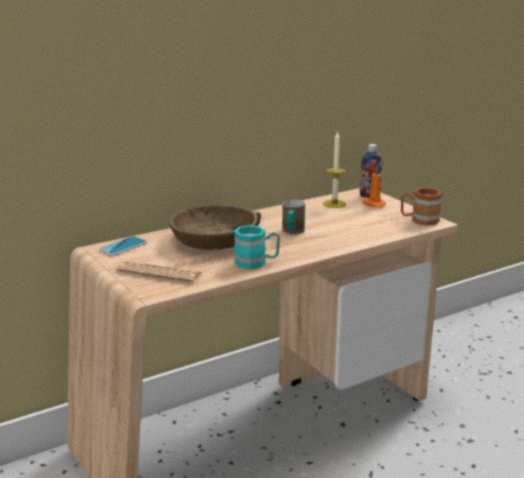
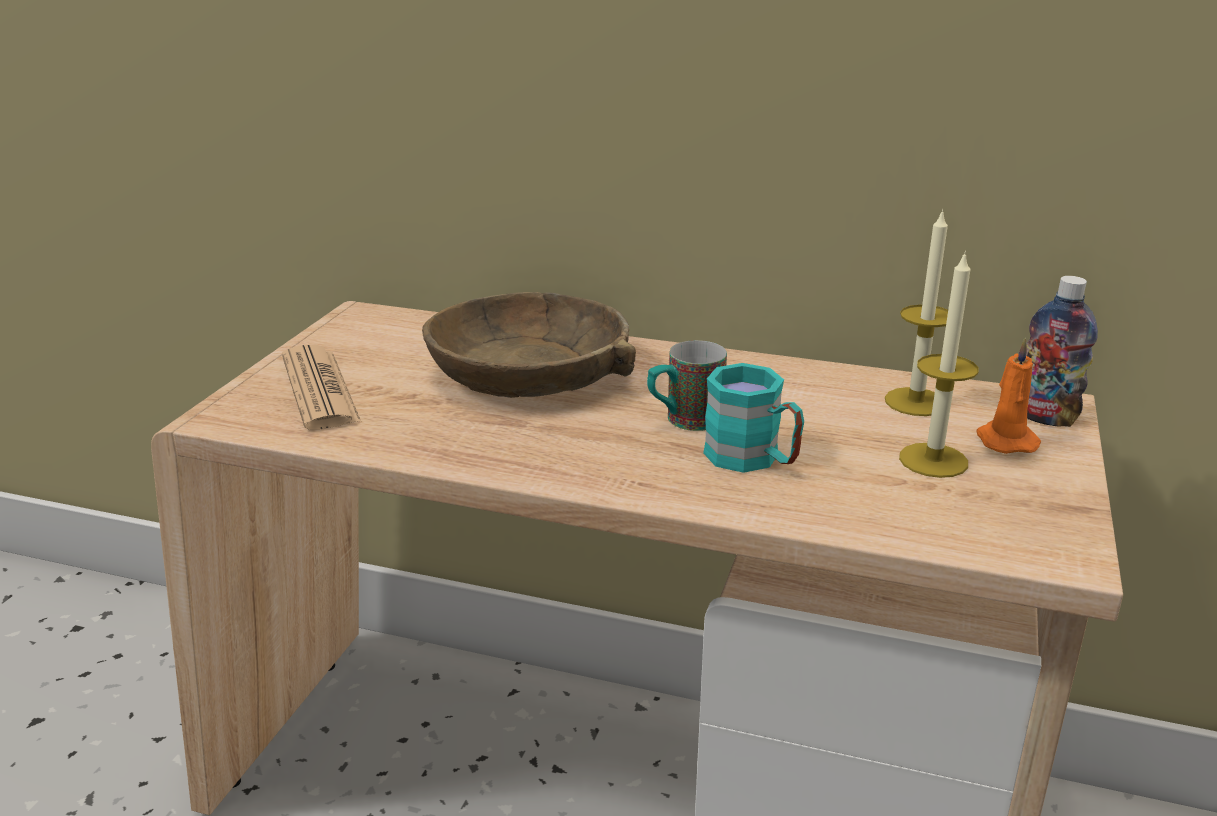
camera: 50 degrees right, 5 degrees up
(123, 246) = (393, 324): phone -> none
(257, 262) = (478, 447): turquoise mug -> turquoise mug (753, 459)
(369, 215) = (933, 460): none -> candle
(419, 220) = (1030, 530): brown mug -> none

